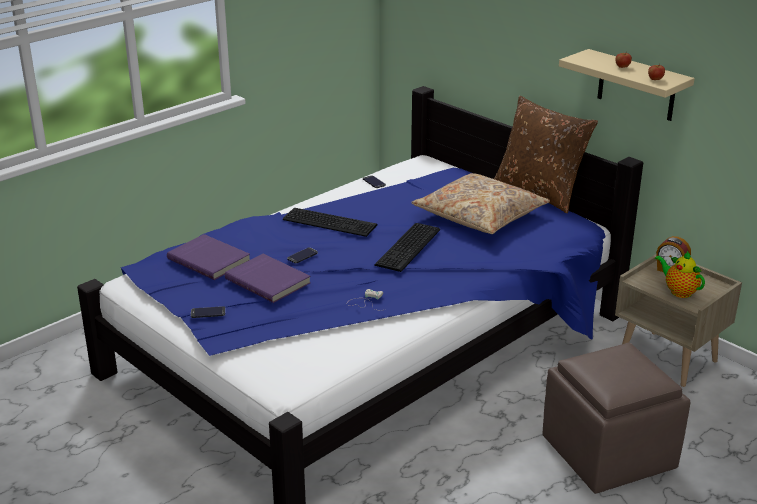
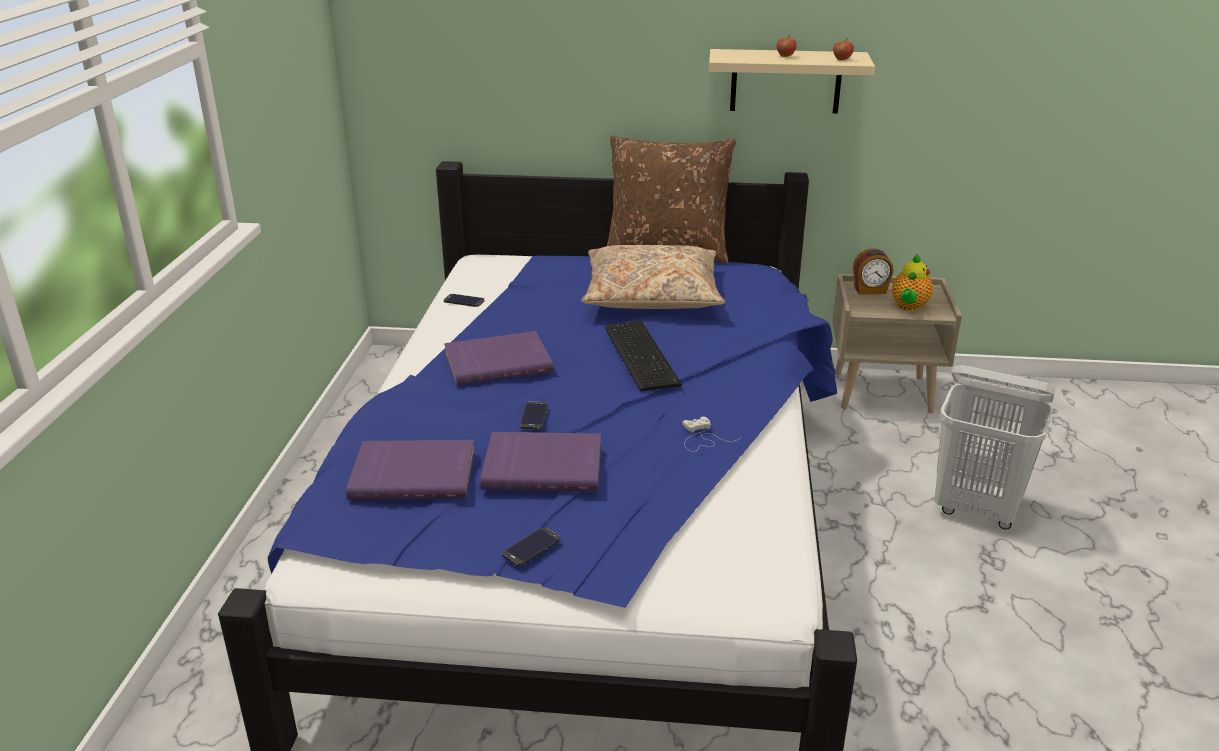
camera: 40 degrees left, 0 degrees up
(329, 221) = (497, 361): keyboard -> purple book
(610, 454) = (976, 510): brown ottoman -> white laundry basket
(678, 291) = (908, 307): teapot -> teapot turned 75 degrees counterclockwise

